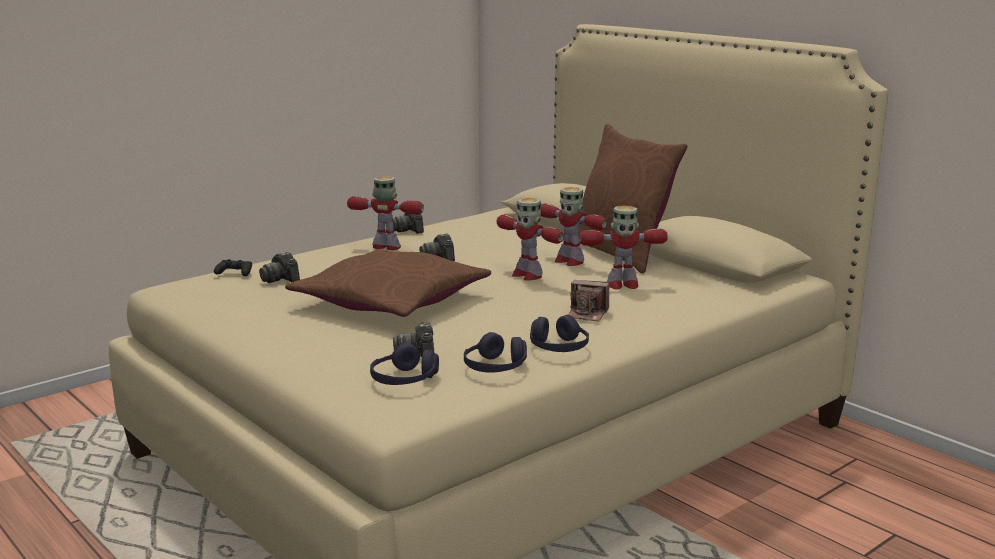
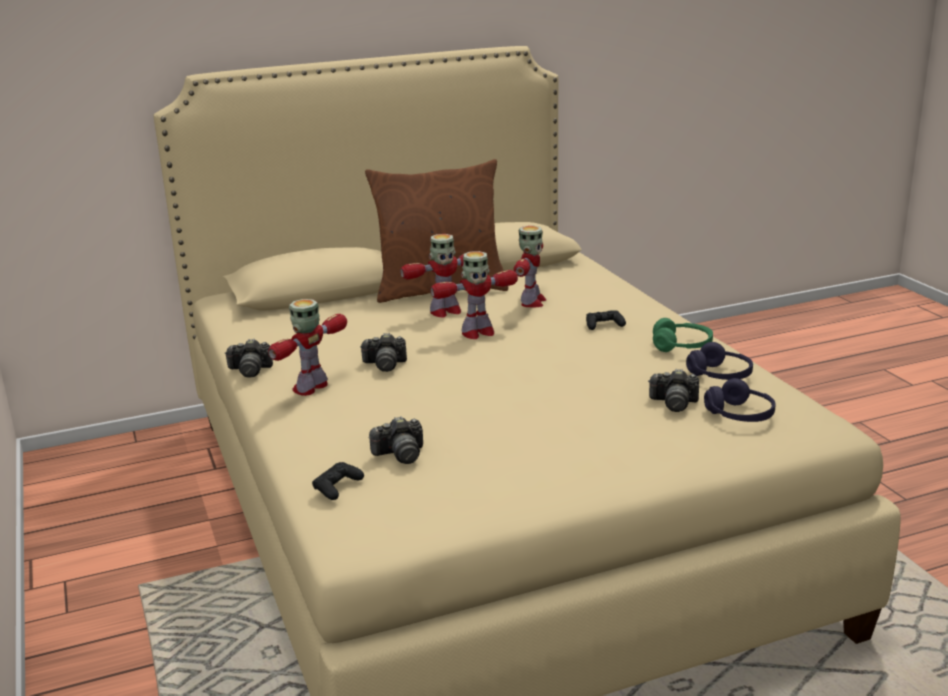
camera: 70 degrees left, 5 degrees up
(390, 301) = (514, 402): brown pillow -> none
(558, 347) = (682, 346): purple headphones -> green headphones
(587, 314) = (604, 325): camera -> black game controller

